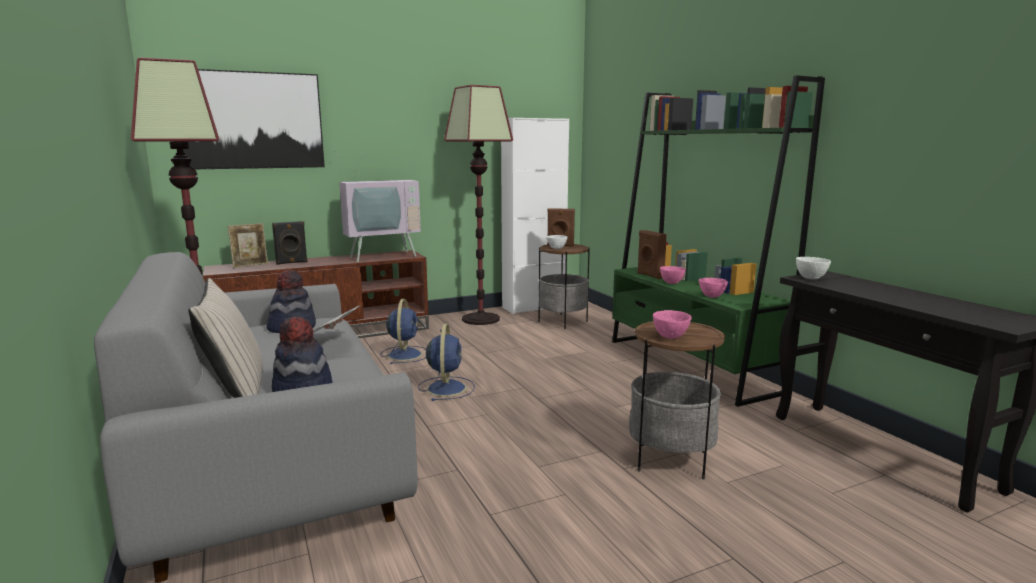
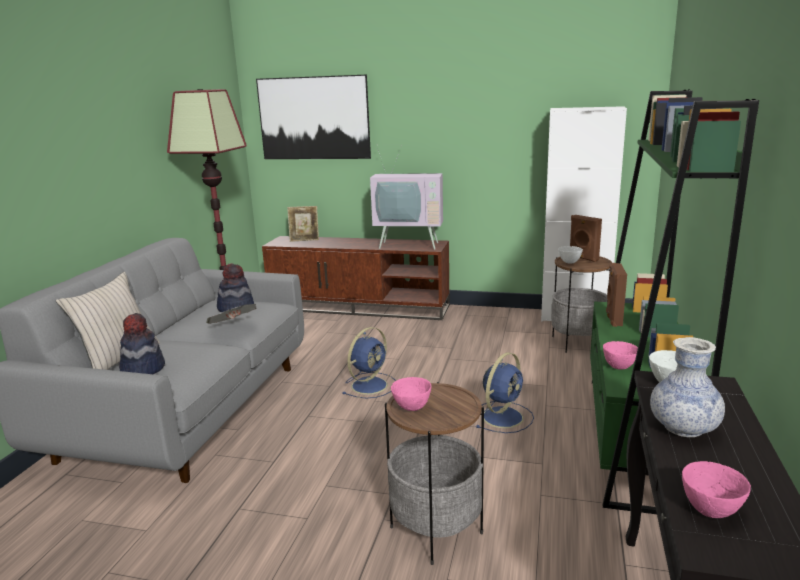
camera: 40 degrees right, 5 degrees up
(291, 263) = (334, 242): black speaker -> none
(405, 354) = (387, 342): blue fan -> blue fan (503, 416)
(481, 319) = (501, 320): floor lamp -> none
(671, 283) = (615, 335): pink bowl -> pink bowl (709, 510)
(868, 292) = (683, 427): none -> vase

